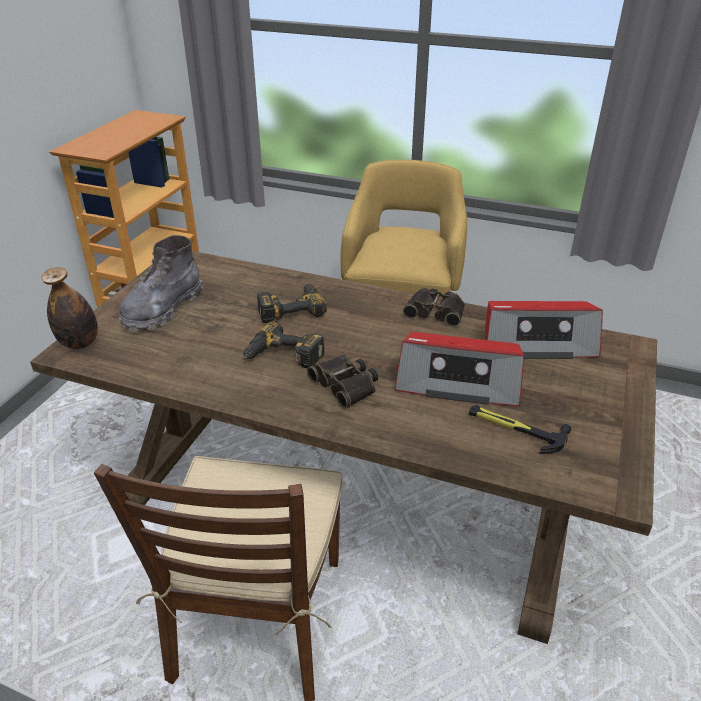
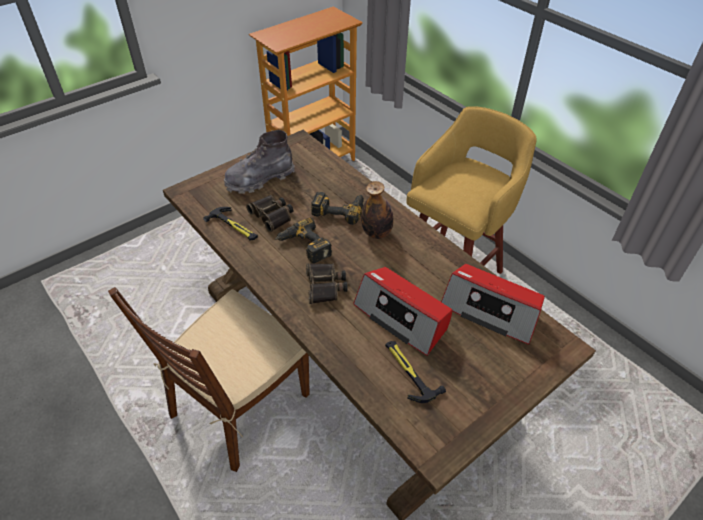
camera: 30 degrees right, 10 degrees up
(79, 343) = (196, 187): bottle -> bottle (377, 233)
(172, 366) = (234, 226): none -> hammer
(436, 312) = (437, 252): binoculars -> binoculars (272, 215)

